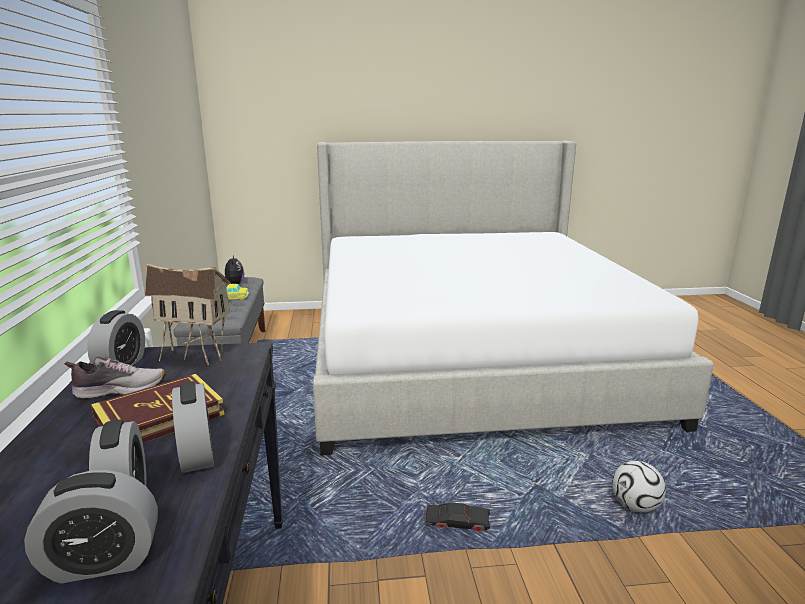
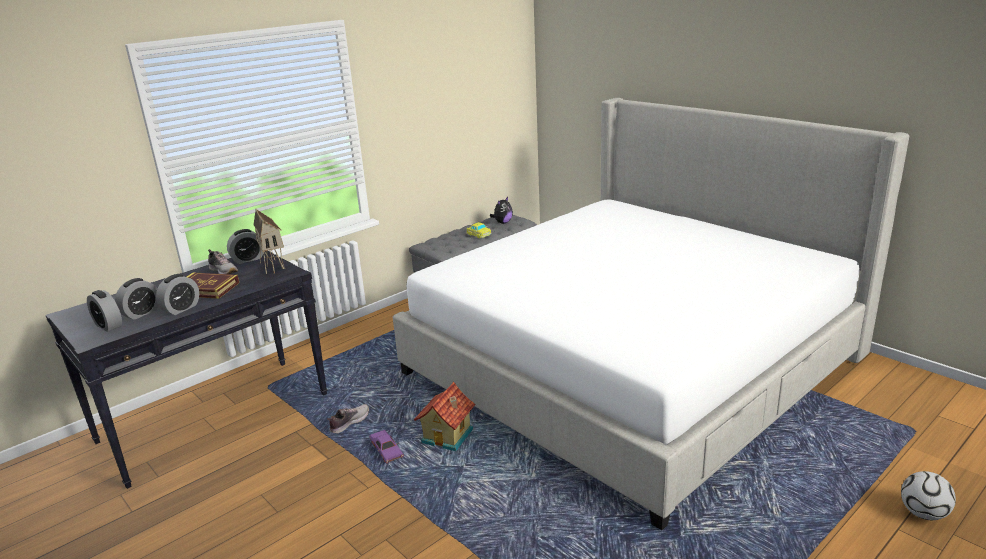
camera: 55 degrees right, 5 degrees up
(368, 530) = (349, 423): none -> shoe
(457, 523) = (386, 451): black toy car -> purple toy car
(475, 474) = (449, 437): none -> toy house
(635, 506) = (487, 522): football -> football (923, 514)

